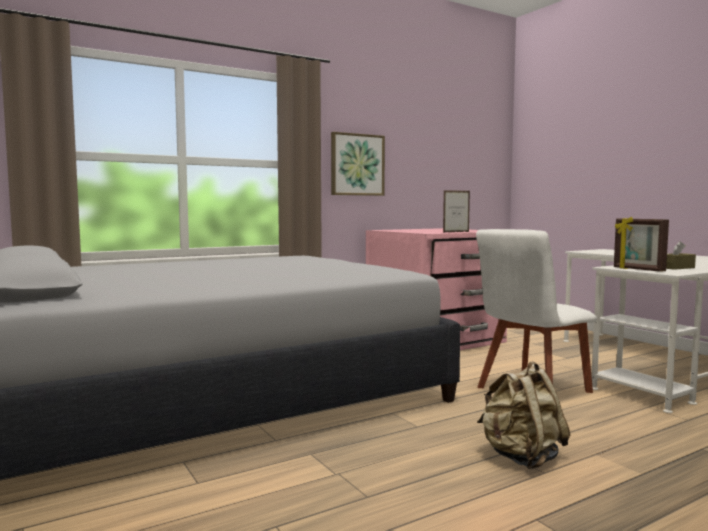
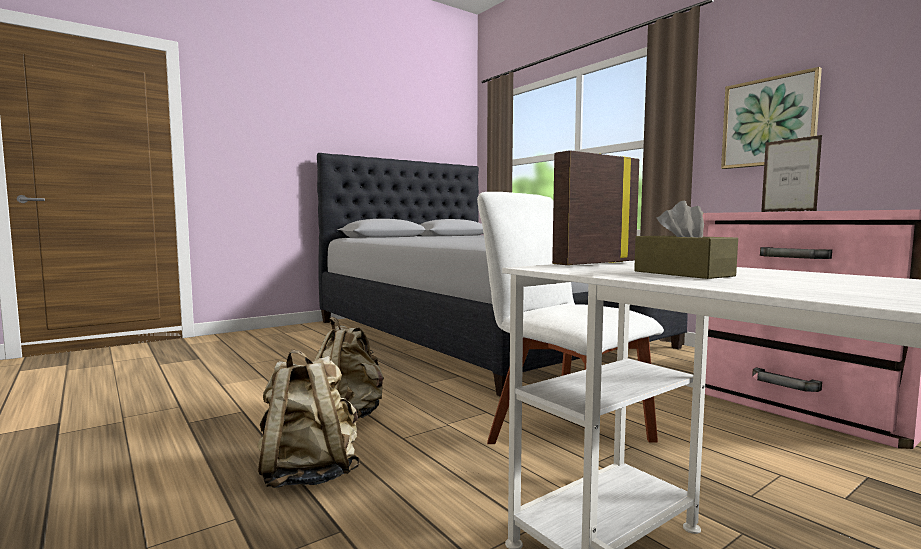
camera: 85 degrees right, 0 degrees up
(647, 464) = (309, 474): none -> beige backpack

